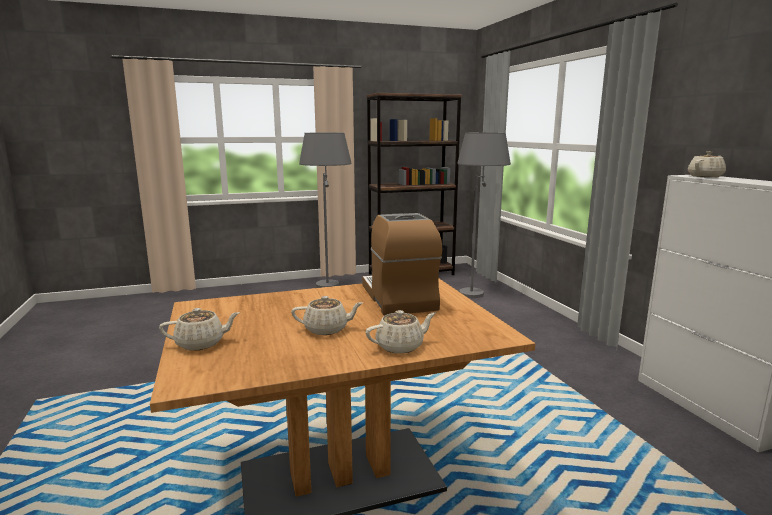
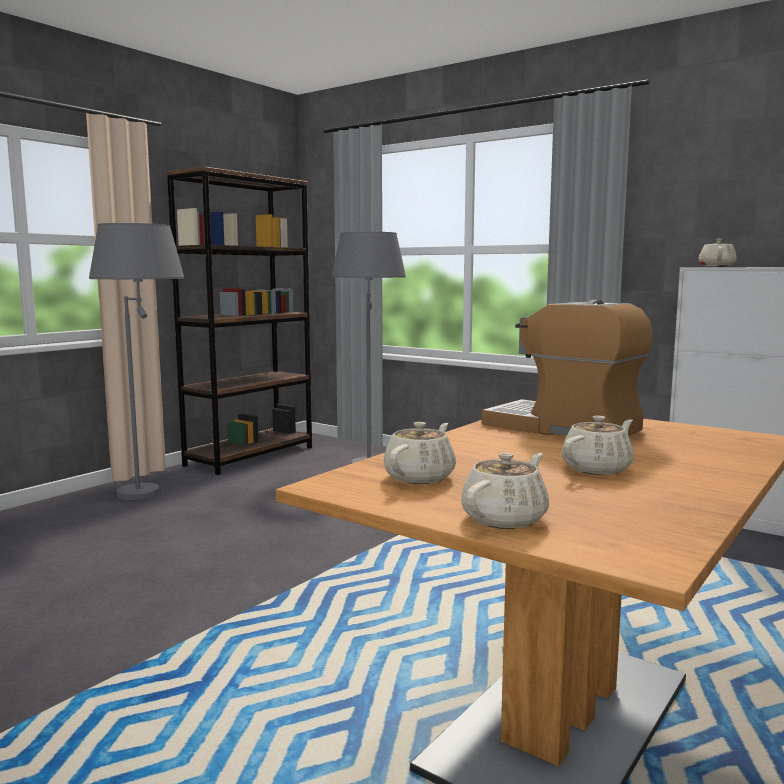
camera: 35 degrees left, 5 degrees down
(400, 346) = (719, 465): beige teapot -> beige teapot (420, 477)

